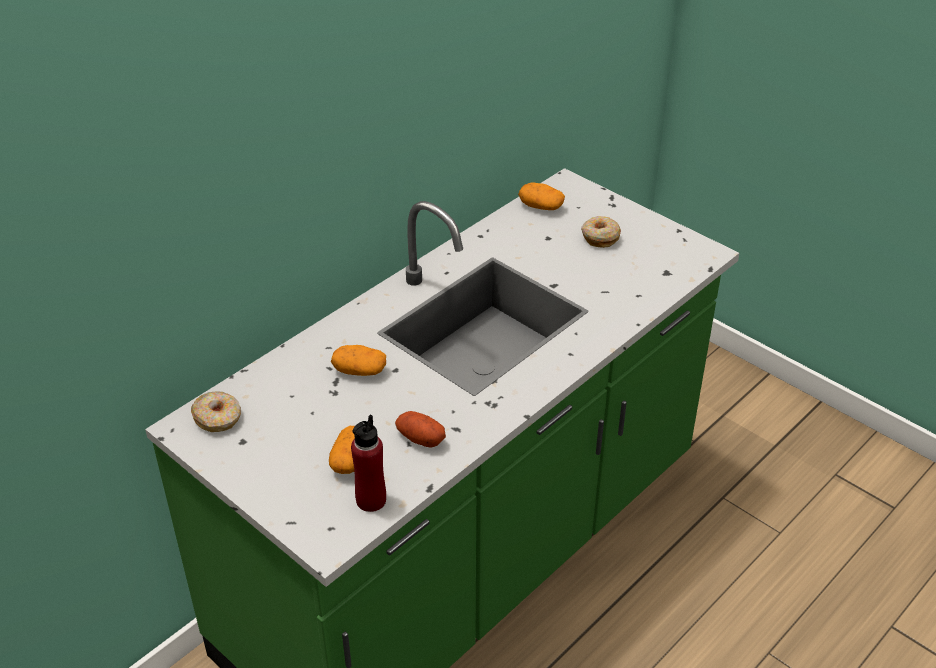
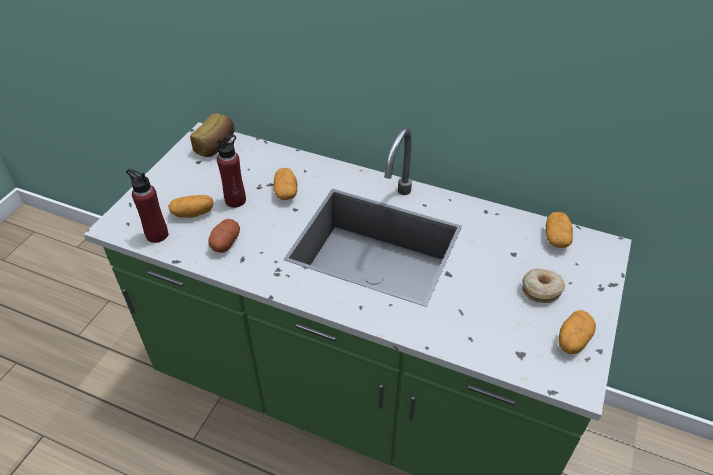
camera: 70 degrees right, 5 degrees up
(218, 418) = (216, 145): donut -> bread
(348, 417) = (235, 200): none -> red bottle
(662, 240) = (572, 340): none -> potato

